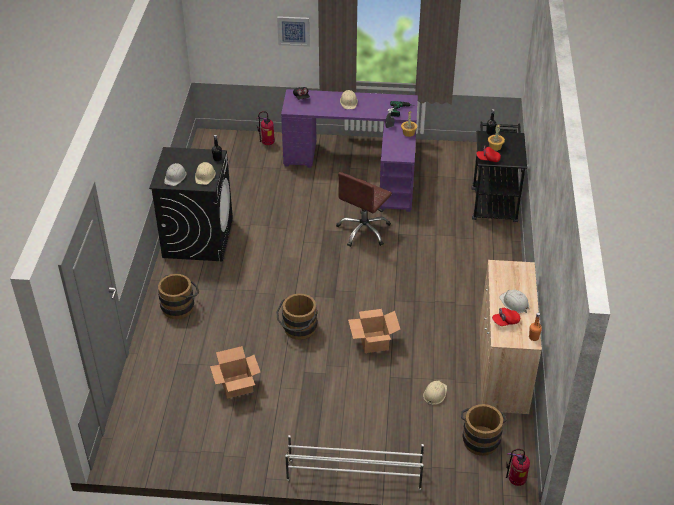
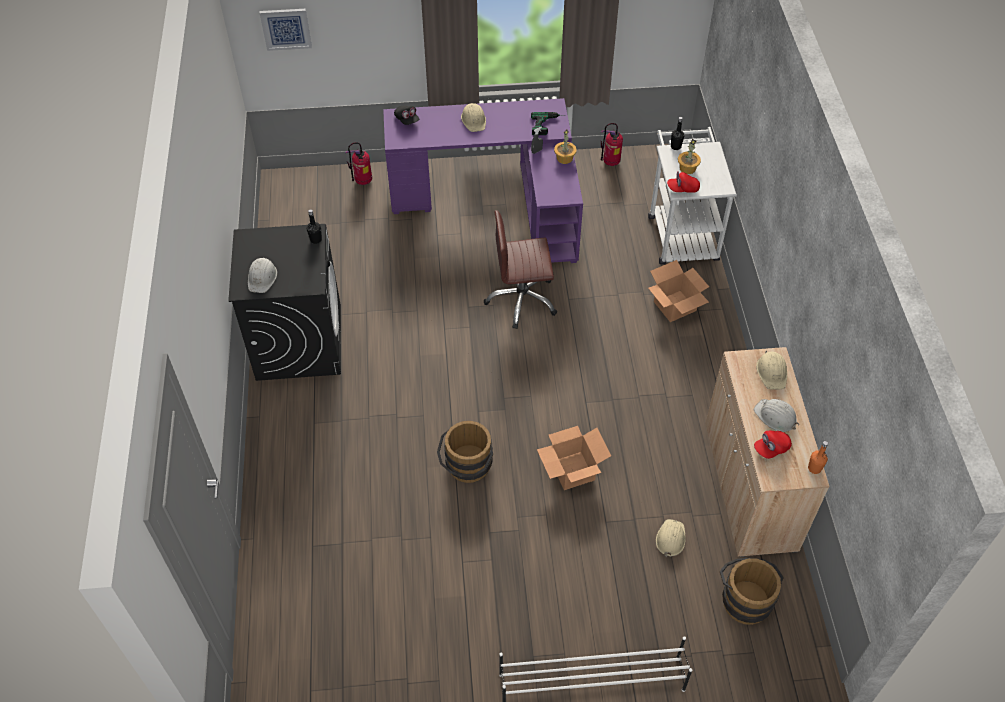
camera: 10 degrees left, 10 degrees up
(180, 306) = (298, 454): brown bucket -> none
(205, 176) = (304, 270): beige hard hat -> beige hard hat (772, 372)
(237, 385) = (403, 568): cardboard box -> cardboard box (675, 306)
(293, 30) = (386, 28): picture -> picture (286, 28)
(364, 231) = (521, 300): brown office chair -> brown office chair turned 60 degrees clockwise
(493, 201) = (681, 232): black cart -> white cart
(515, 481) = (805, 657): fire extinguisher -> fire extinguisher (610, 163)

